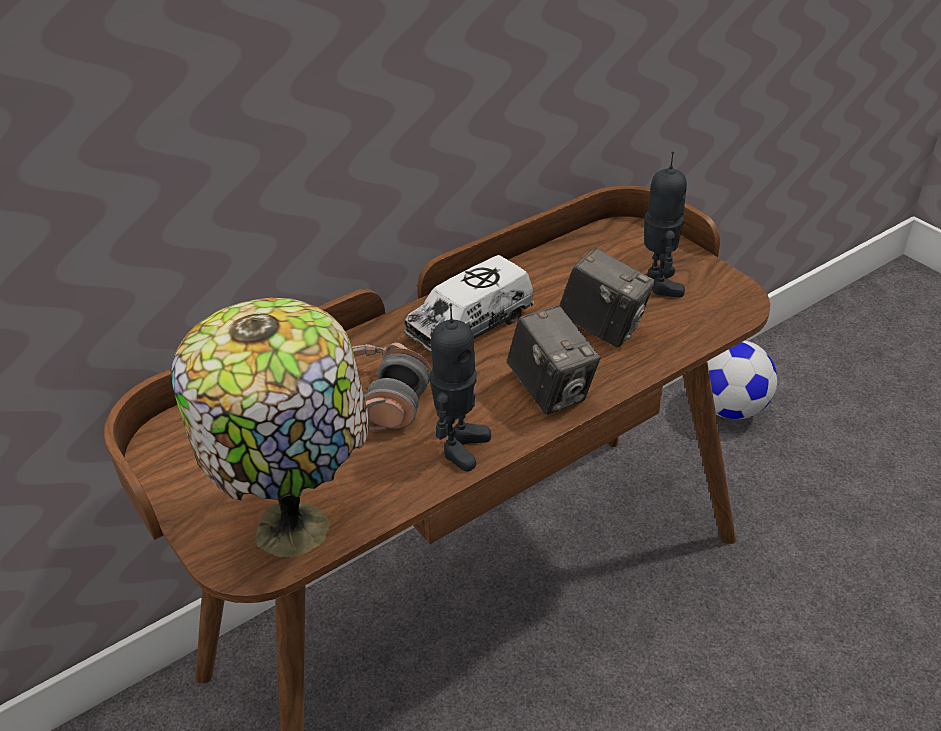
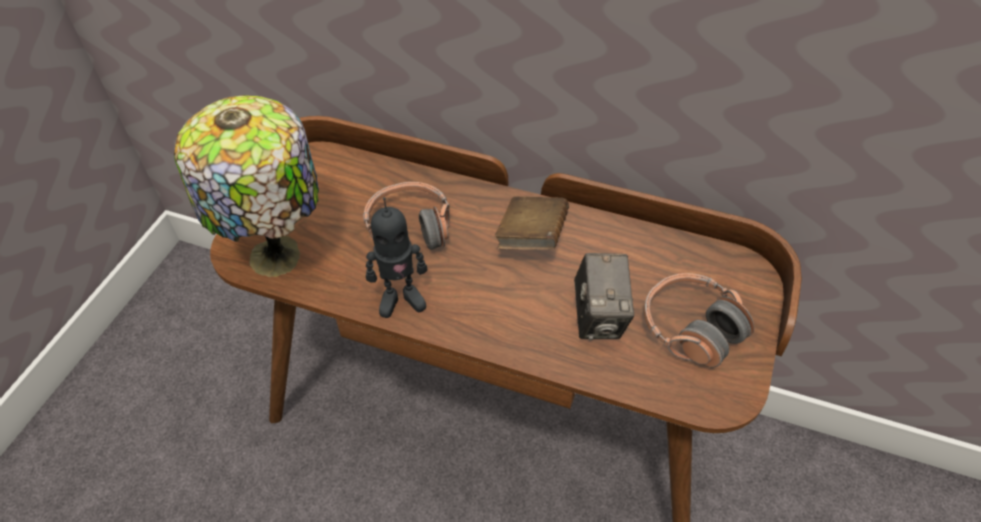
camera: 55 degrees right, 10 degrees up
(470, 326) = (532, 237): toy truck -> brown book
(551, 390) = (498, 321): camera -> none
(658, 285) = (691, 328): toy robot -> headphones
(729, 408) = (832, 492): football -> none

